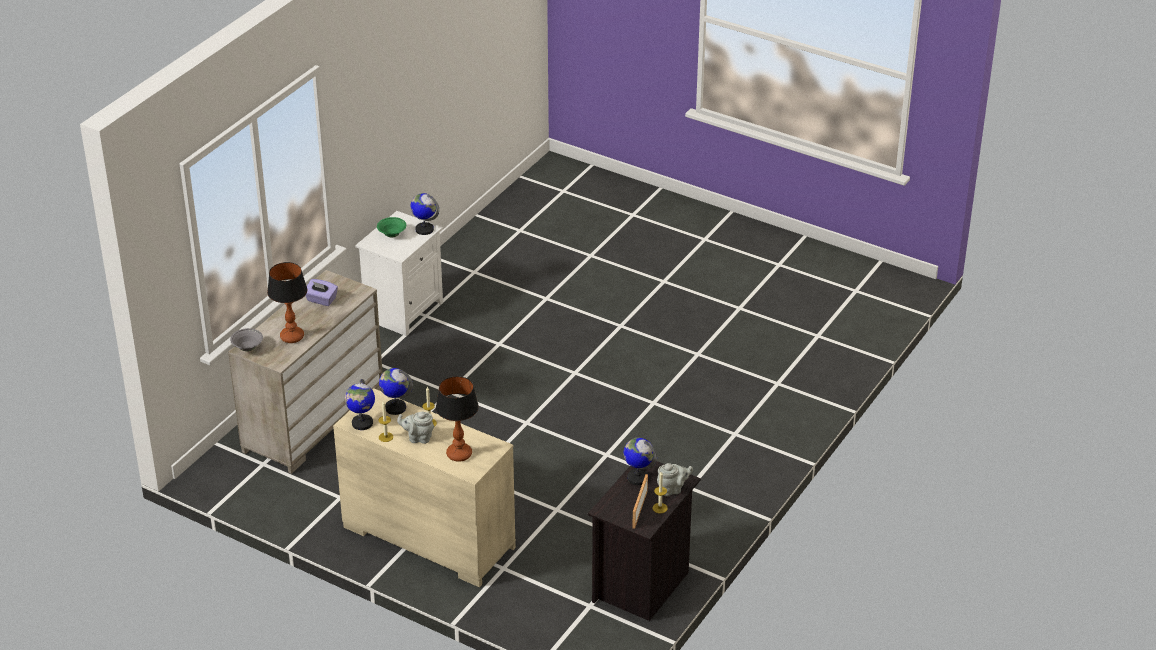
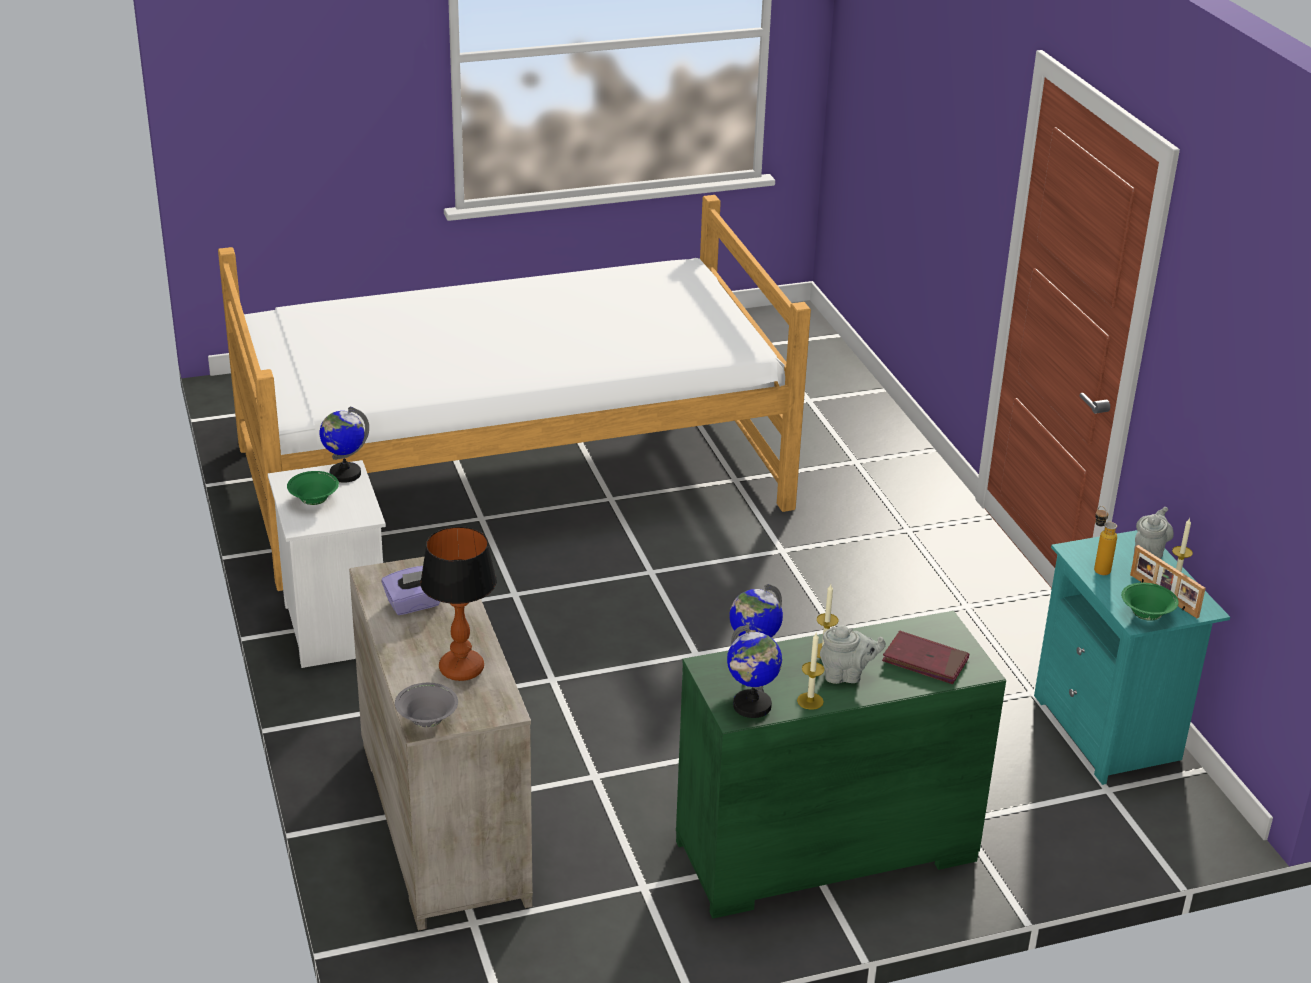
camera: 50 degrees left, 5 degrees down
(418, 438) = (846, 675): grey teapot -> grey teapot turned 135 degrees counterclockwise
(427, 538) = (825, 853): beige dresser -> green dresser
(459, 454) = (925, 661): table lamp -> red book
(594, 285) = (510, 476): none -> bed
(612, 511) = (1146, 616): none -> green bowl
(637, 478) = (1098, 567): globe -> bottle
(642, 586) = (1110, 731): black nightstand -> turquoise nightstand

